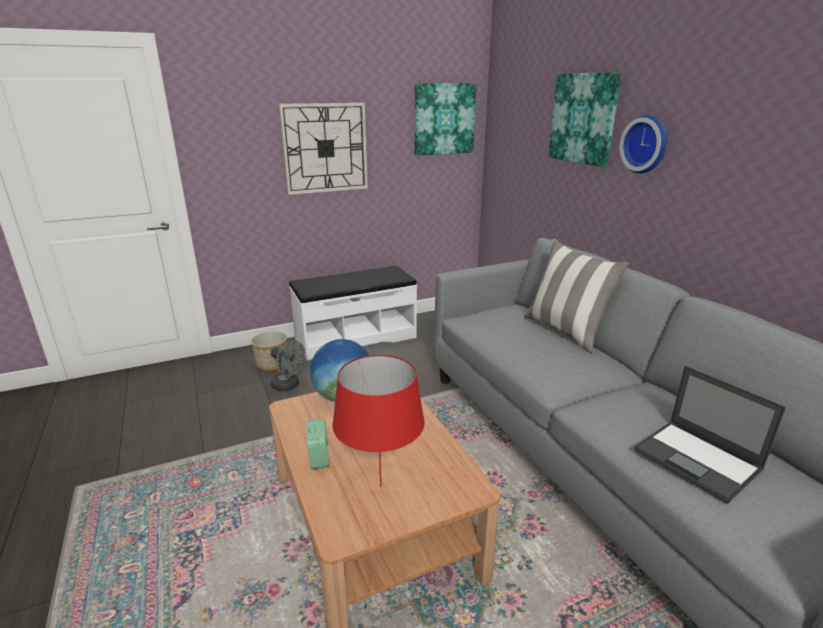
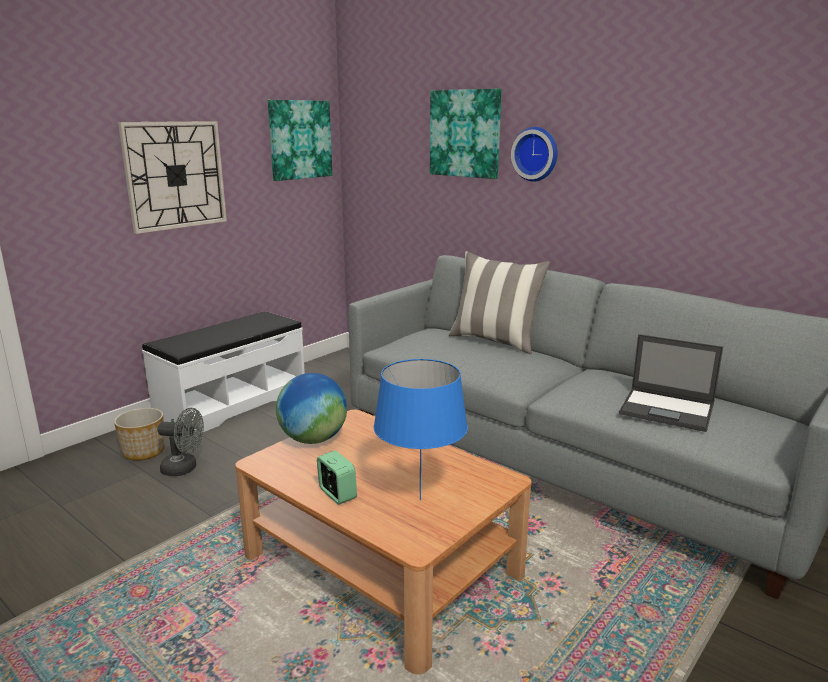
camera: 25 degrees left, 5 degrees down
(380, 486) = (420, 500): red table lamp -> blue table lamp

